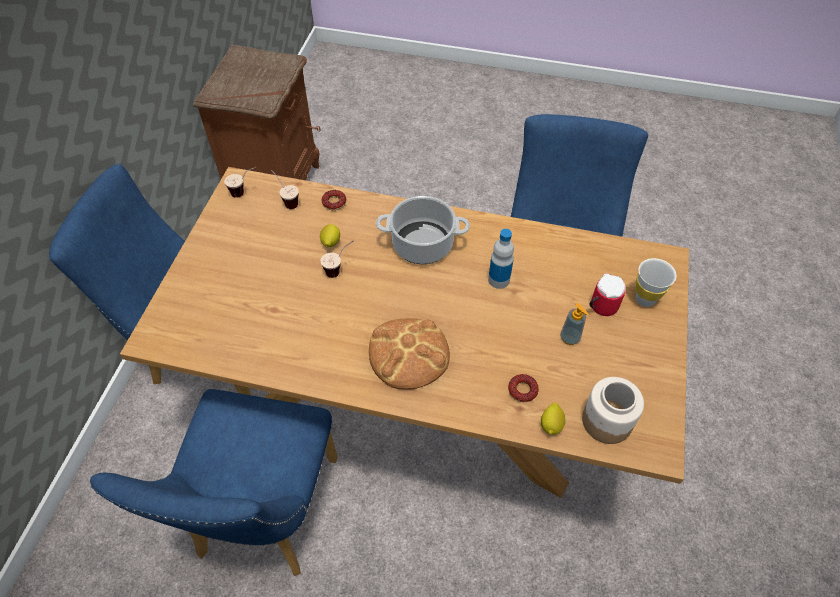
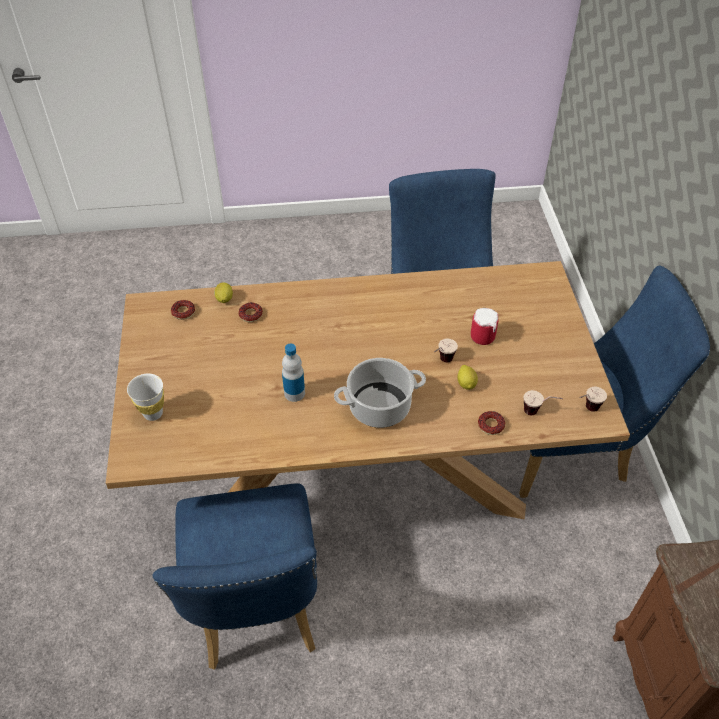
camera: 160 degrees right, 5 degrees down
(408, 354) = (348, 315): bread -> none
(570, 338) = (219, 361): soap dispenser -> none
(600, 306) = (195, 395): mug -> mug (485, 335)
(606, 420) = (183, 312): jar -> donut

